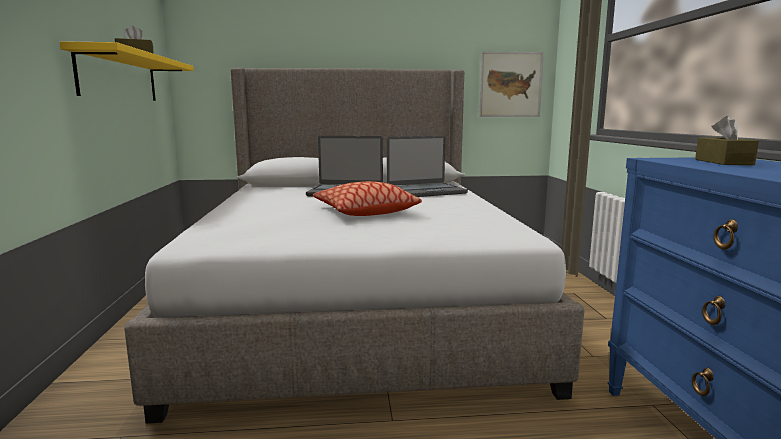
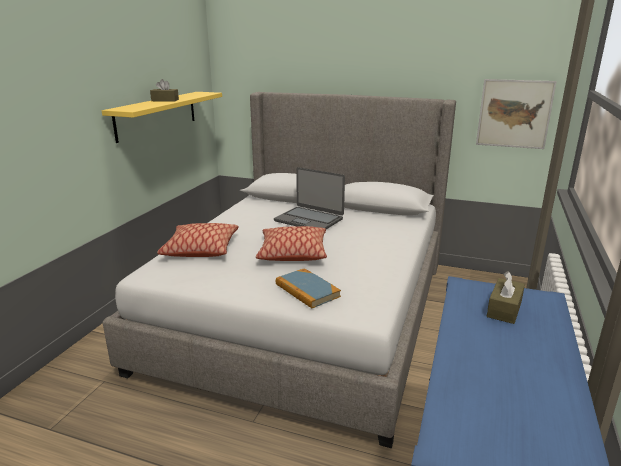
camera: 25 degrees right, 10 degrees up
(243, 219) = (200, 249): none -> pillow
(426, 191) = (377, 227): laptop -> none
(429, 229) = (307, 290): none -> book

